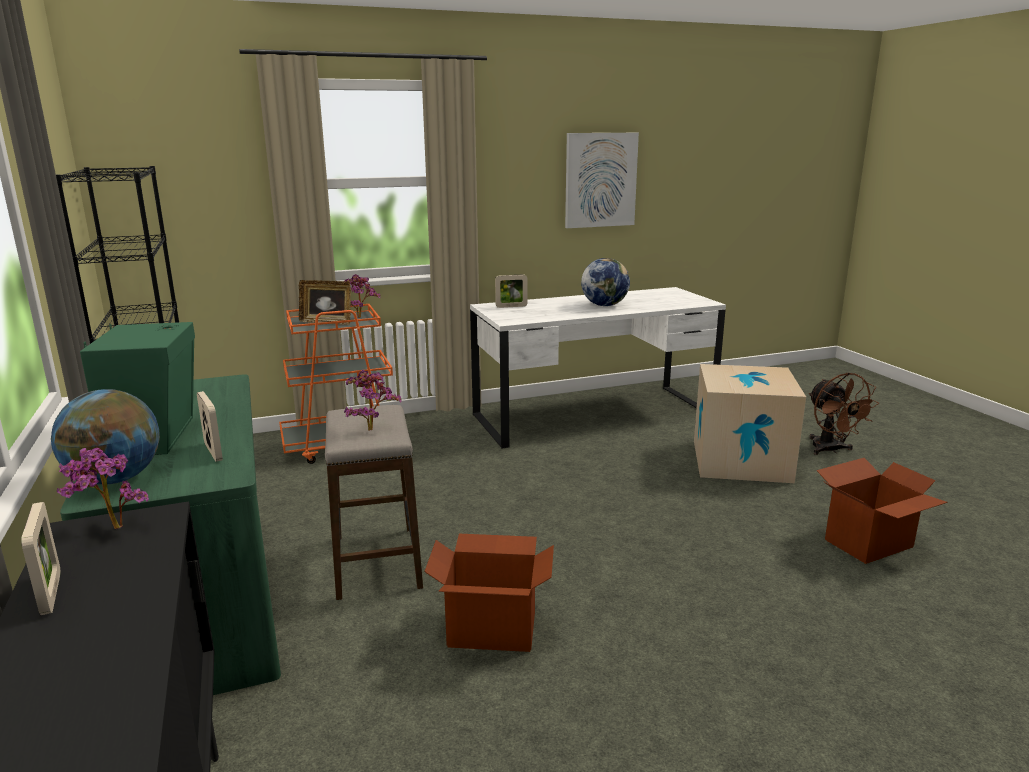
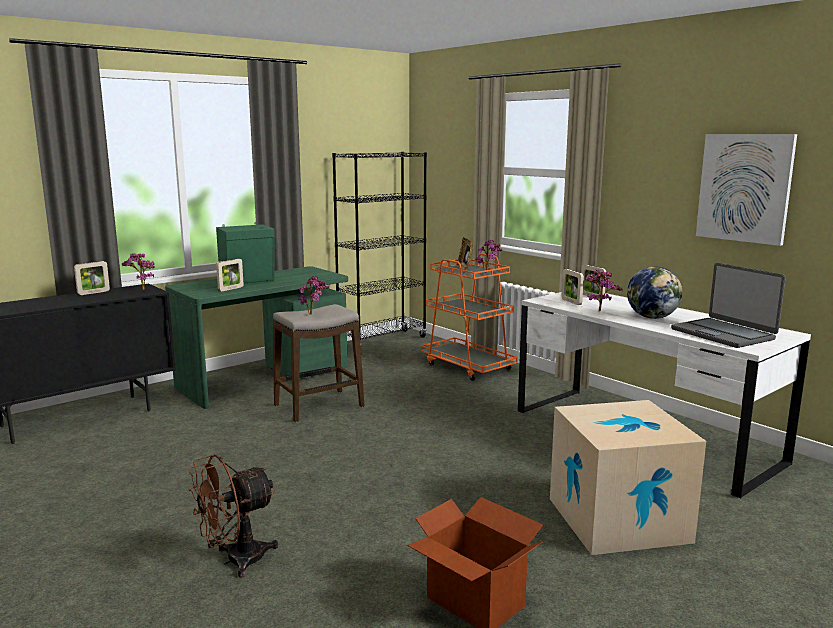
camera: 70 degrees right, 5 degrees down
(115, 479) = (197, 284): globe -> none
(492, 629) = (260, 447): cardboard box -> none
(526, 314) = (571, 302): none -> picture frame
(567, 313) = (599, 310): none -> potted plant
(666, 300) = (723, 334): none -> laptop
(831, 450) = (731, 583): brown fan -> brown fan (235, 560)

